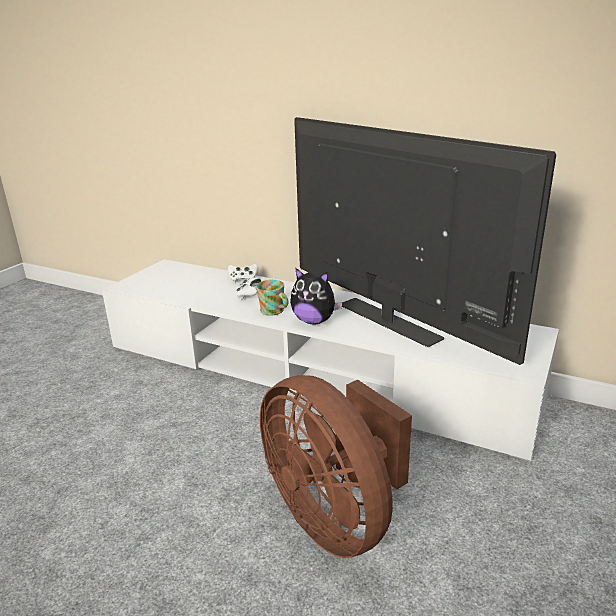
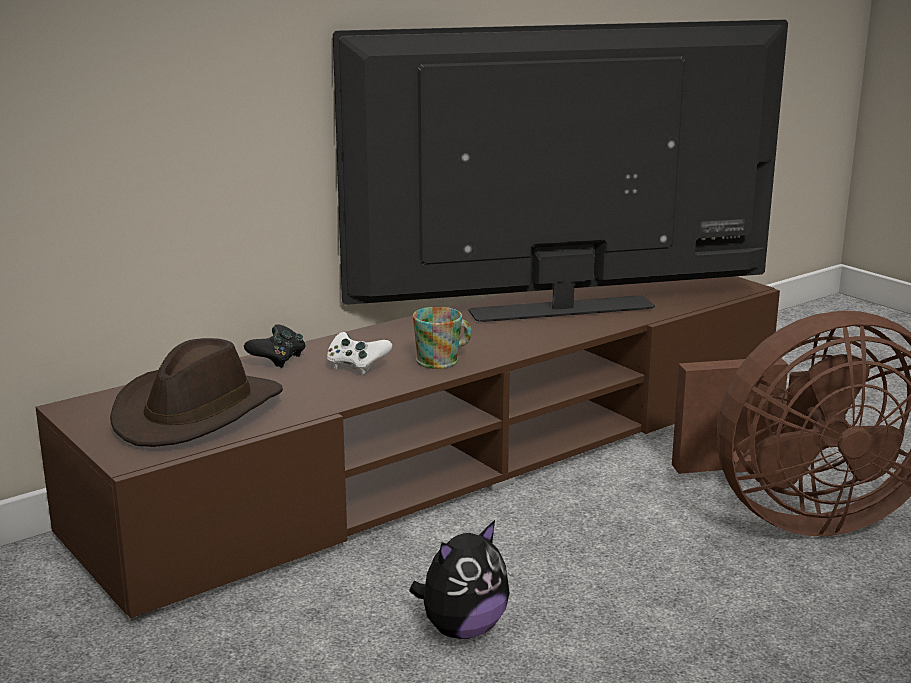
camera: 65 degrees left, 5 degrees down
(172, 283) = (197, 413): none -> brown hat
(243, 280) = (278, 360): white game controller -> black game controller
(311, 373) = (457, 458): white tv stand -> brown tv stand
(314, 321) = (510, 344): plush toy -> plush toy (462, 629)

